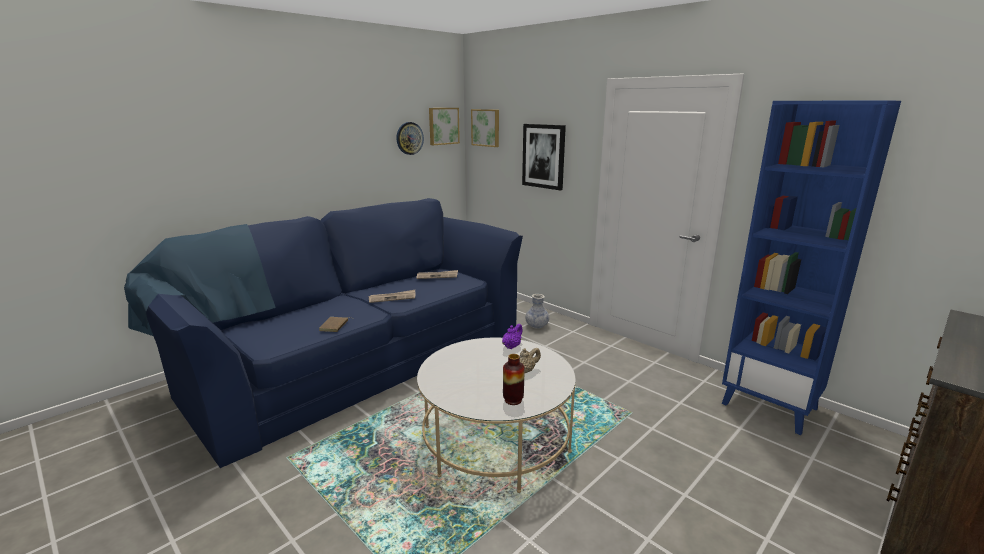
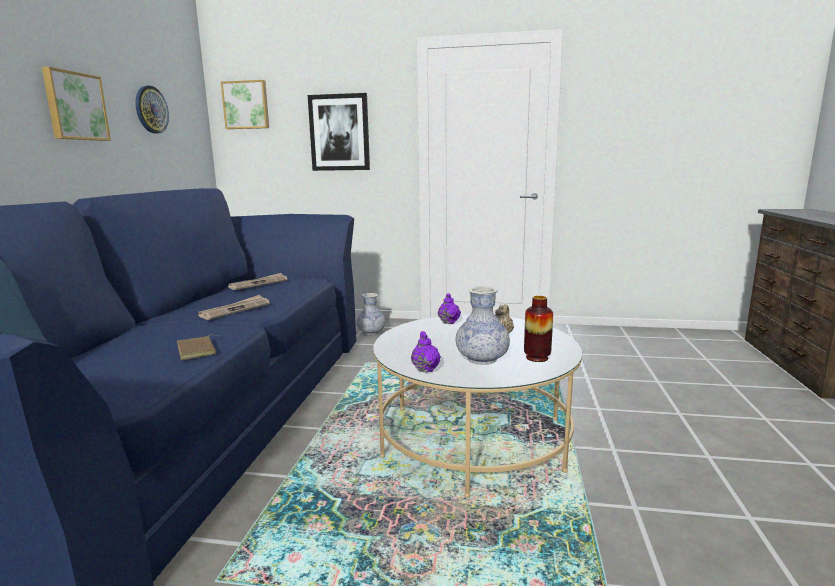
camera: 35 degrees left, 5 degrees down
(434, 381) = (425, 369): none -> purple teapot
(443, 126) = (186, 100): picture -> picture (75, 106)
(477, 387) = (482, 359): none -> vase
(770, 406) = (635, 336): blue bookcase -> none

